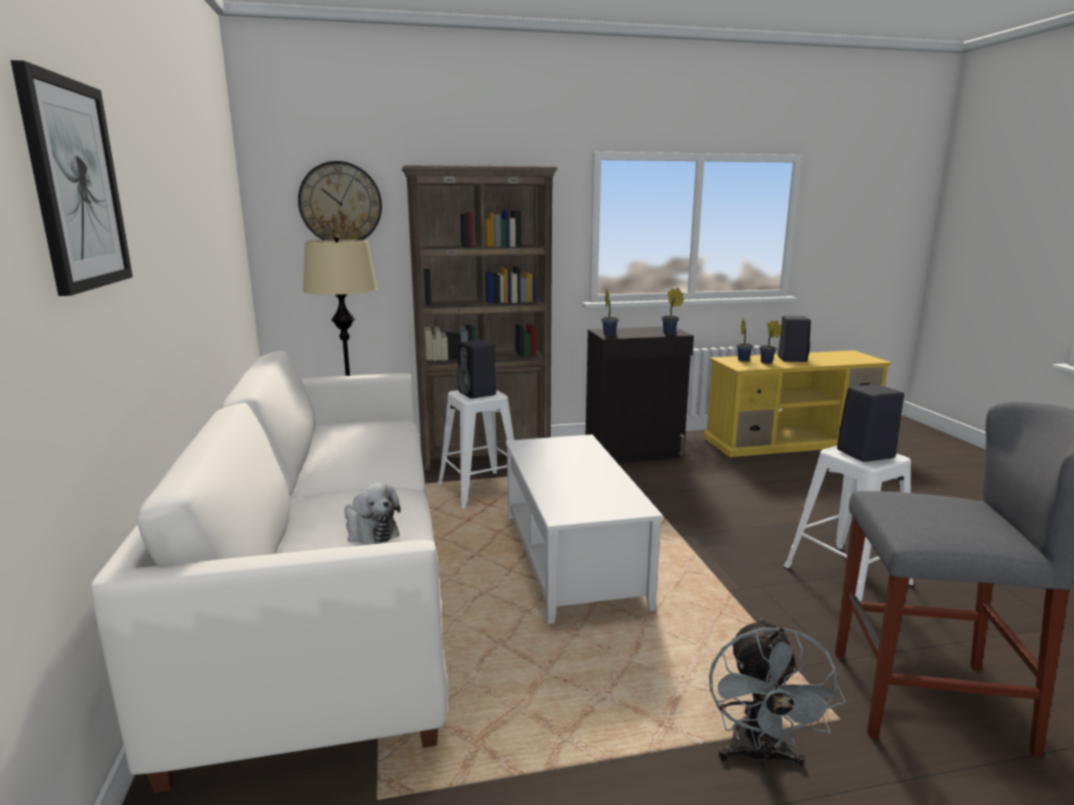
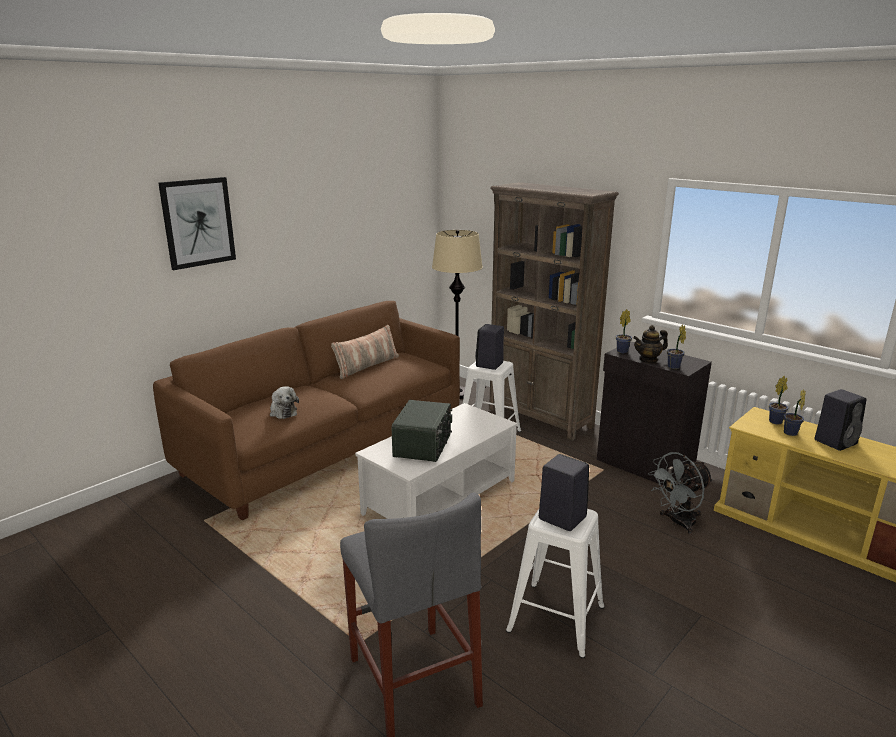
camera: 55 degrees right, 5 degrees up
(323, 448) = (366, 366): none -> pillow
(327, 594) = (326, 446): white sofa -> brown sofa
(340, 203) = (484, 204): wall clock -> none
(370, 531) = (282, 412): plush toy -> plush toy turned 45 degrees counterclockwise
(584, 485) = (424, 445): none -> radio
(642, 334) = (648, 360): none -> teapot
(759, 756) = (303, 618): grey fan -> grey fan (677, 523)

